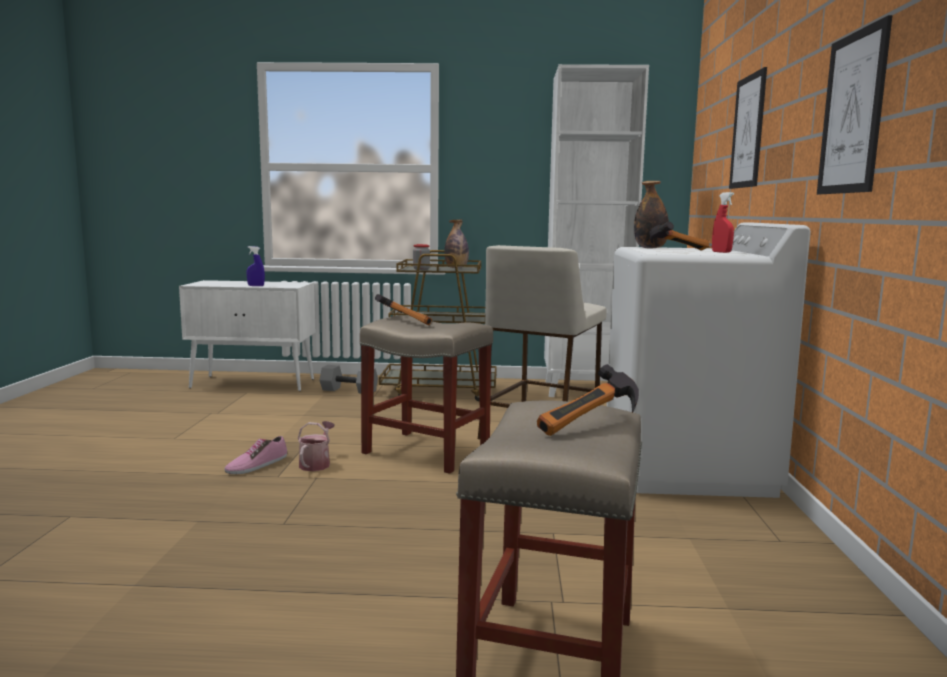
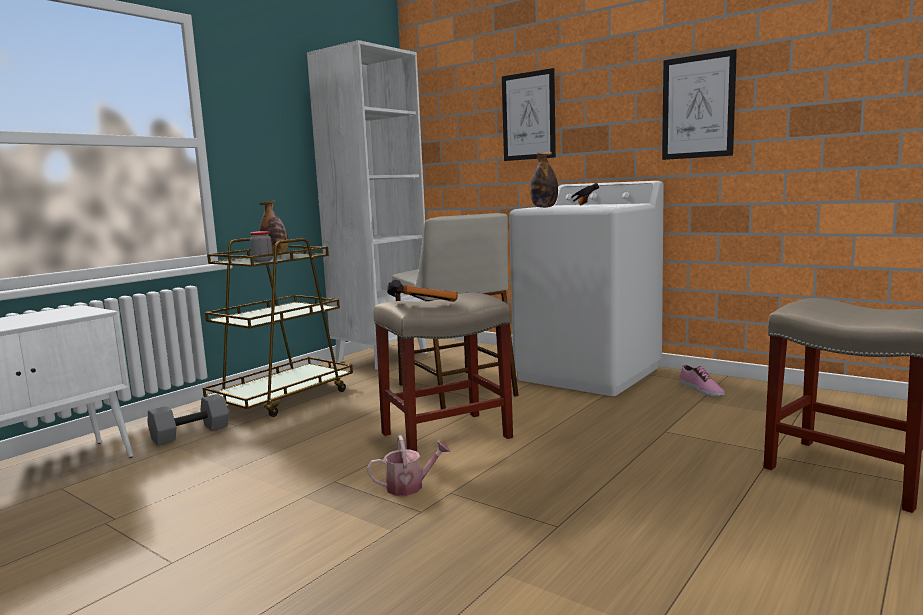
camera: 55 degrees left, 0 degrees up
(256, 286) = (39, 322): blue spray bottle -> none
(256, 465) = (368, 518): shoe -> shoe (700, 389)
(316, 463) = (410, 486): watering can -> watering can turned 120 degrees clockwise
(592, 425) = (858, 304): hammer -> none
(721, 252) = (604, 204): red spray bottle -> none

